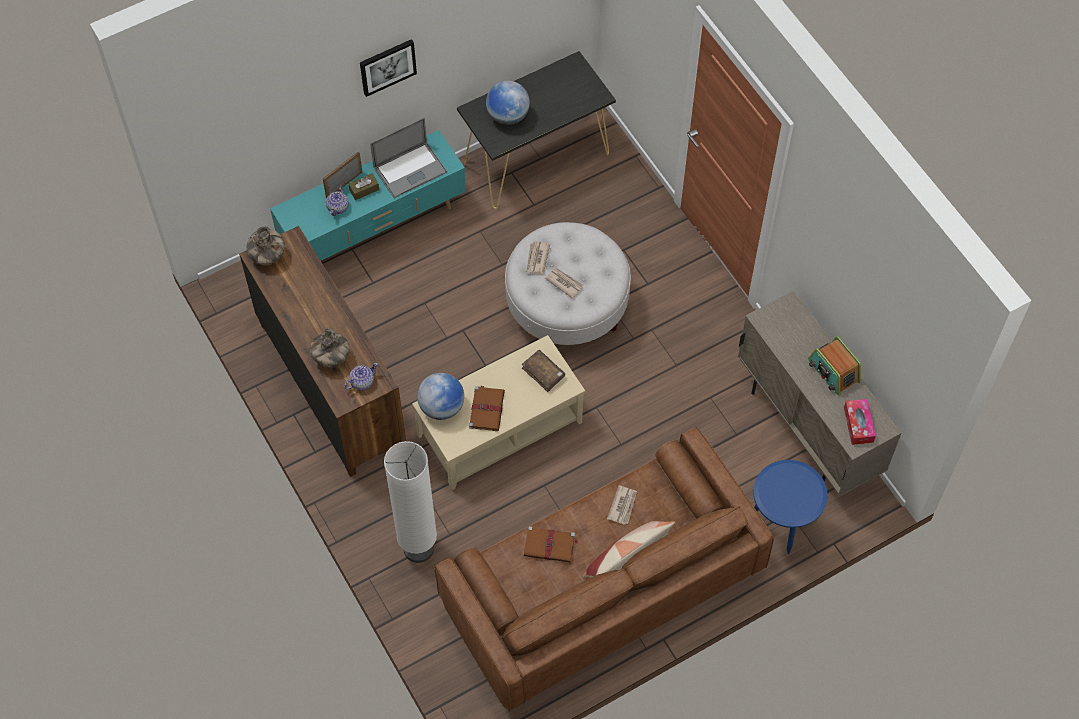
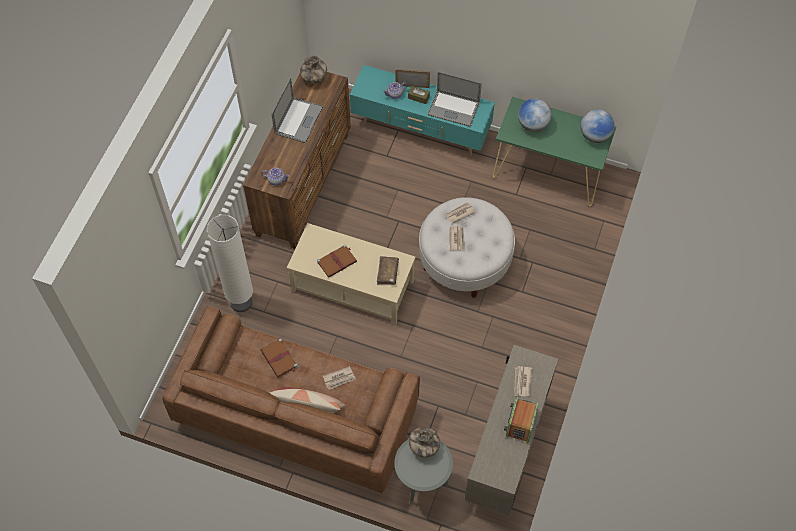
camera: 50 degrees right, 0 degrees up
(306, 308) = (298, 120): none -> laptop
(331, 358) = (277, 154): vase -> vase (423, 447)
(387, 66) = (469, 29): picture -> none
(441, 407) = (318, 238): globe -> globe (594, 135)
(537, 158) = (548, 173): black console table -> green console table
(779, 530) = (422, 486): blue side table -> grey side table
(792, 338) = (522, 382): none -> newspaper
(858, 425) = (496, 464): tissue box -> none

